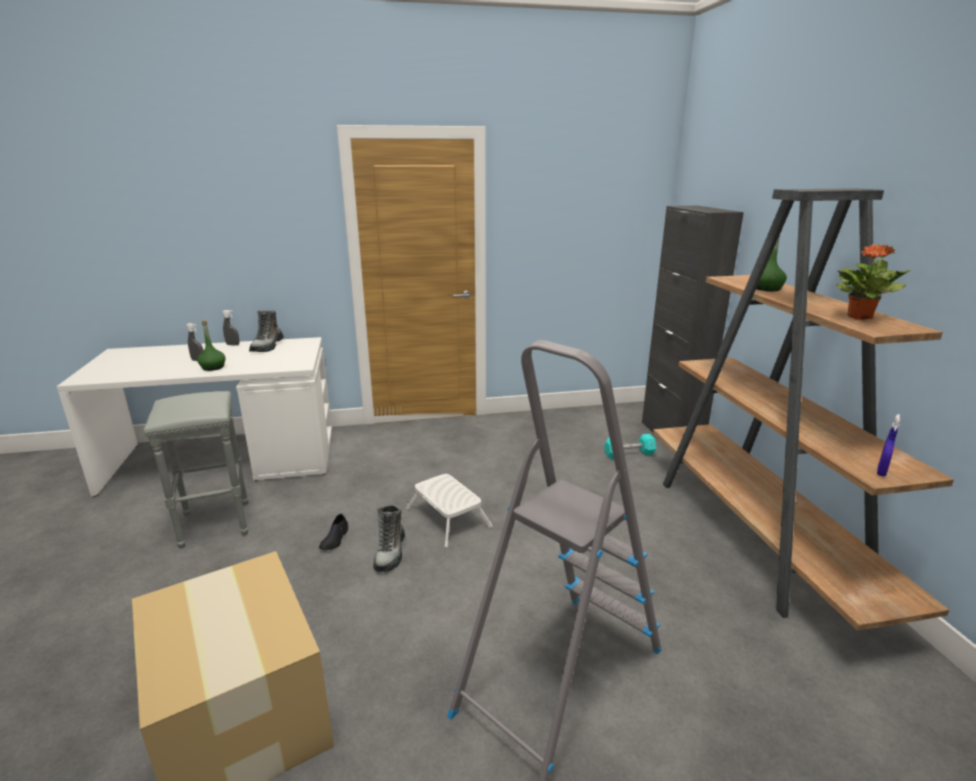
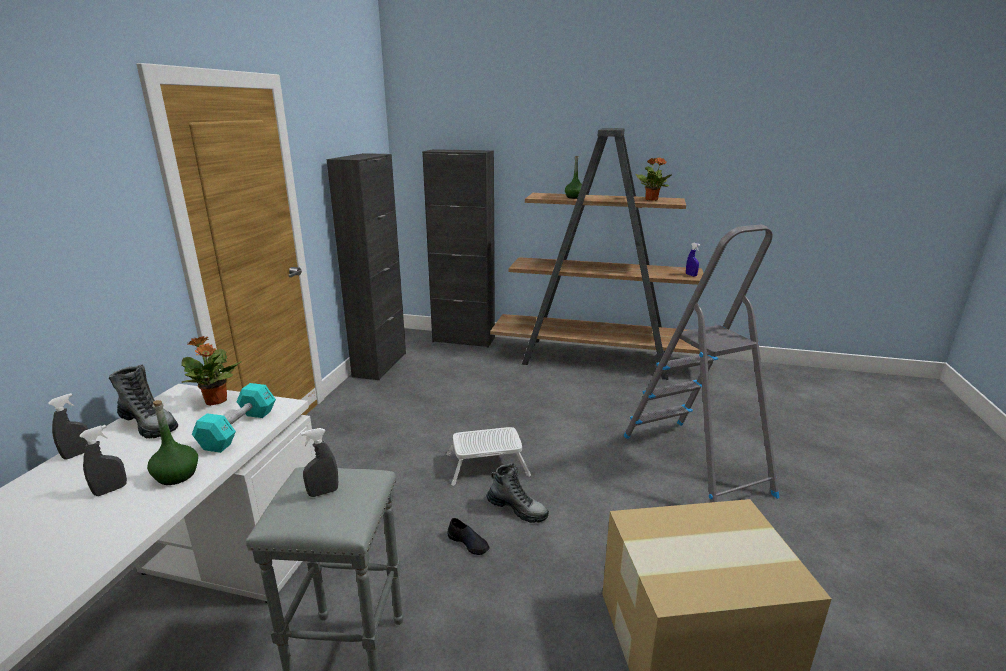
camera: 65 degrees left, 0 degrees up
(186, 400) = (323, 492): none -> grey spray bottle
(301, 350) = (216, 401): none -> potted plant
(565, 415) = (380, 364): none -> black cabinet
(629, 454) = (472, 361): turquoise dumbbell -> turquoise dumbbell (239, 429)

